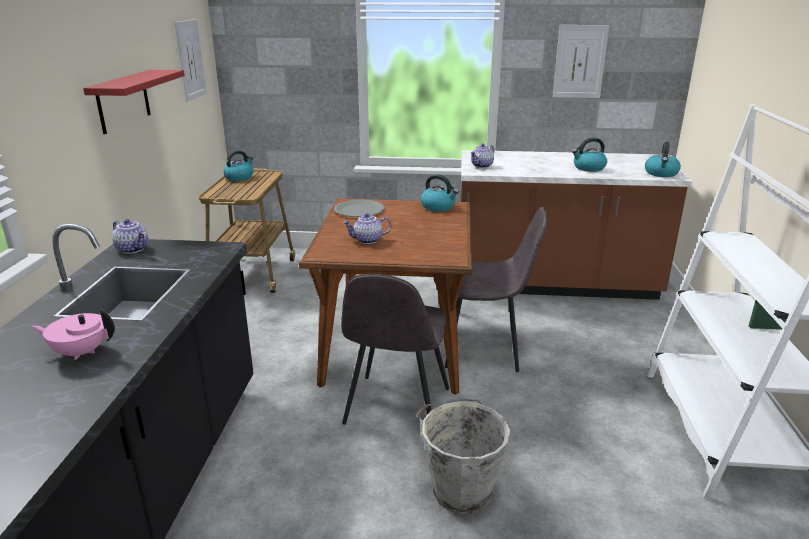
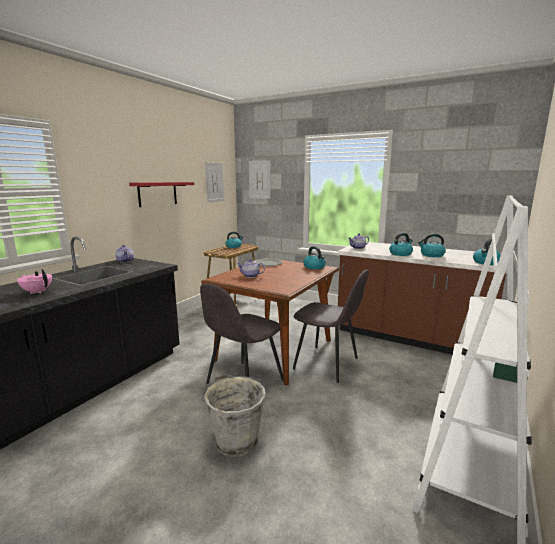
camera: 25 degrees right, 10 degrees down
(550, 170) = (400, 254): none -> kettle
(580, 62) = (443, 187): picture -> picture (259, 179)

